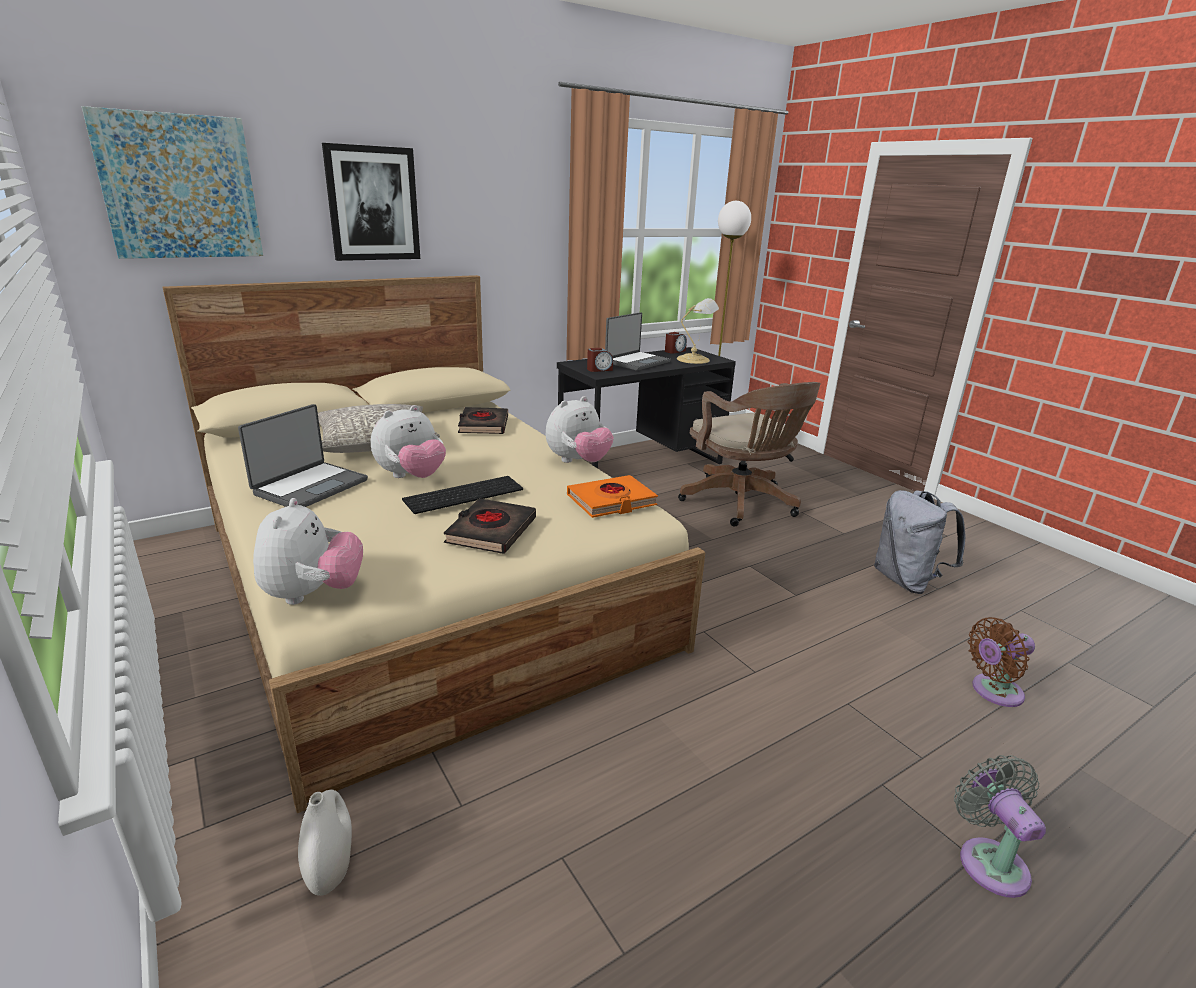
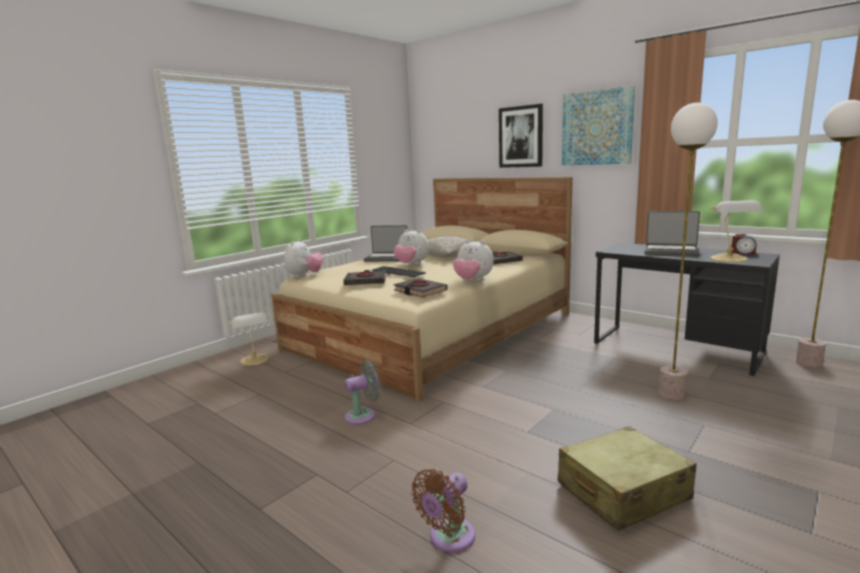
camera: 75 degrees right, 10 degrees down
(179, 187) = (448, 136): picture -> picture (597, 128)
(313, 594) = (304, 276): plush toy -> plush toy turned 60 degrees counterclockwise
(331, 868) = (255, 360): white vase -> table lamp
(599, 369) = (622, 249): alarm clock -> none
(611, 501) = (420, 291): orange book -> black book
(742, 504) = (671, 394): brown office chair -> floor lamp
(906, 581) = (622, 492): grey backpack -> beige suitcase
(989, 860) = (257, 516): grey fan -> grey fan (363, 415)
(993, 691) = (448, 538): brown fan -> brown fan turned 105 degrees counterclockwise

